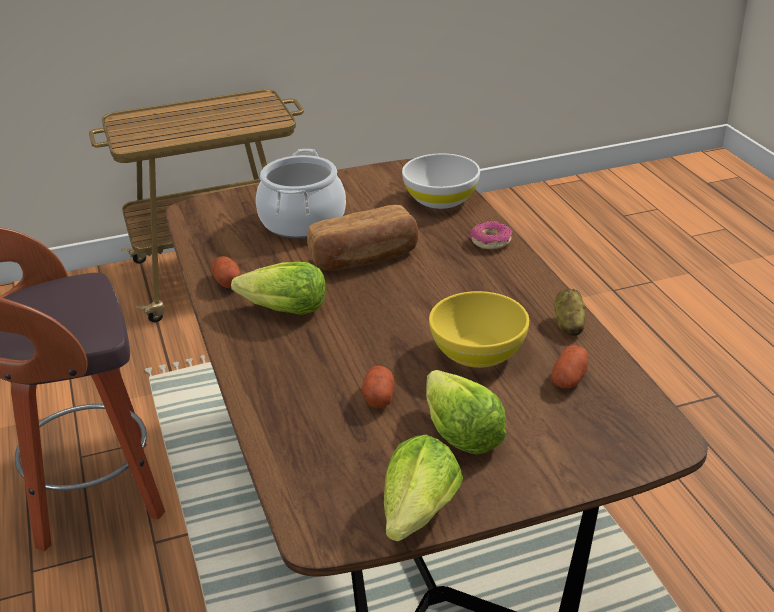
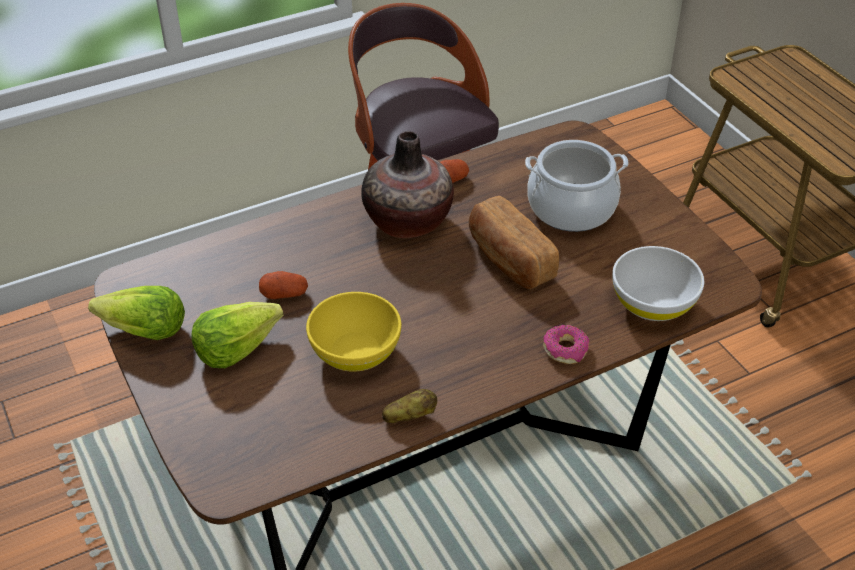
camera: 80 degrees right, 10 degrees up
(284, 310) = (408, 221): lettuce -> vase
(569, 379) = (317, 417): potato -> none

